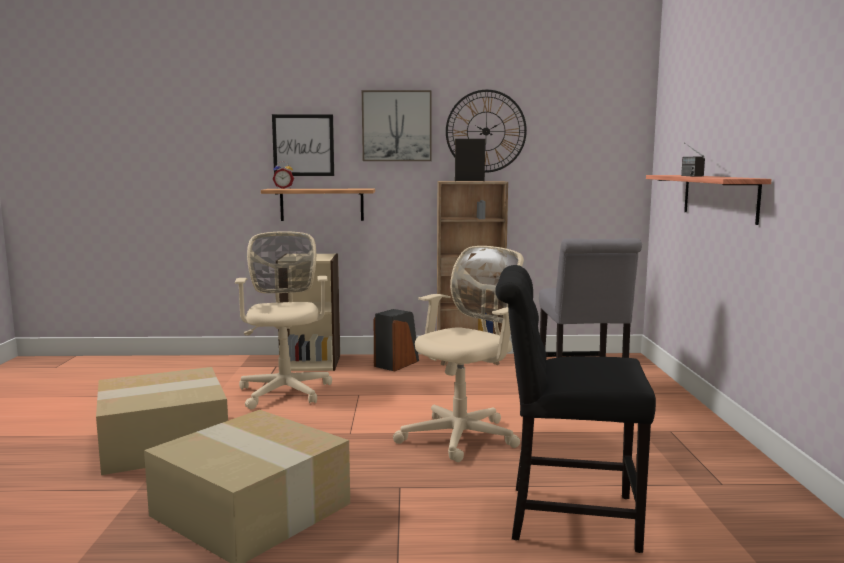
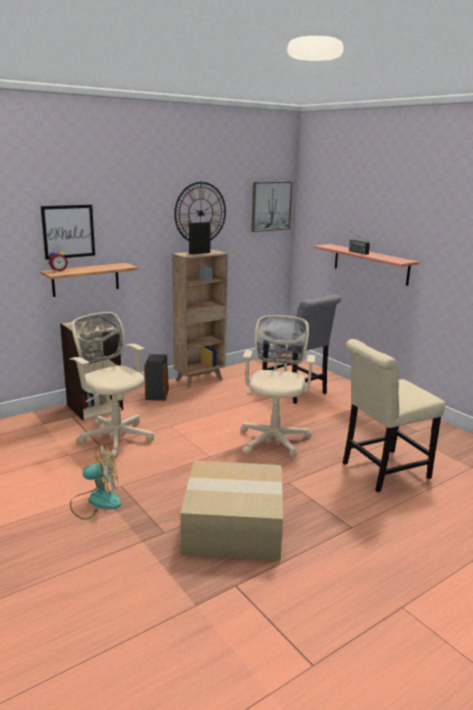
camera: 35 degrees left, 10 degrees up
(165, 440) = (96, 501): cardboard box -> fan
(396, 126) = (140, 212): picture -> picture (270, 206)
(564, 516) = (381, 471): black chair -> beige chair

